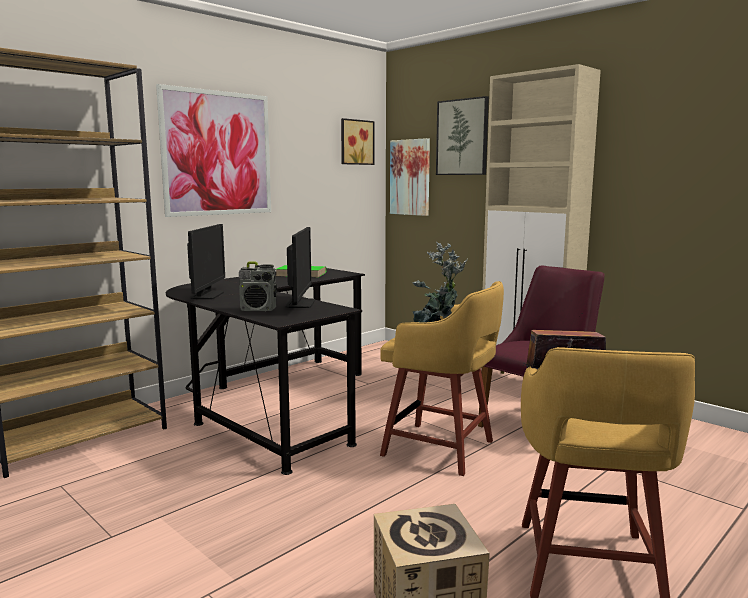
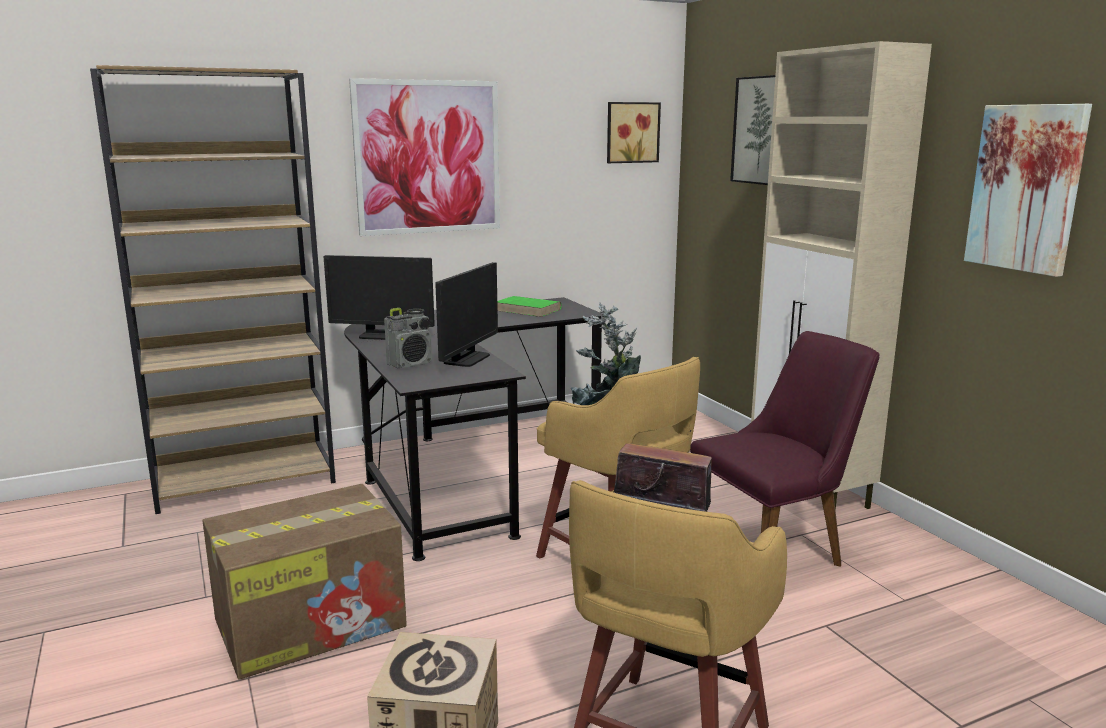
camera: 20 degrees right, 5 degrees up
(207, 295) = (383, 336): monitor -> monitor turned 75 degrees clockwise
(233, 537) = (313, 622): none -> cardboard box
(258, 309) = (410, 364): radio -> radio turned 60 degrees counterclockwise
(410, 177) = (705, 181): picture -> picture (1026, 188)

